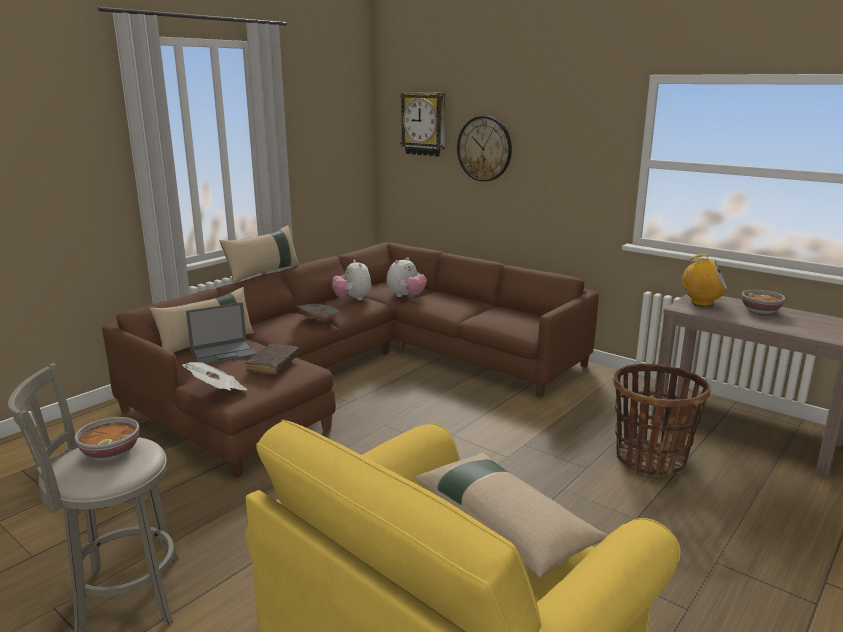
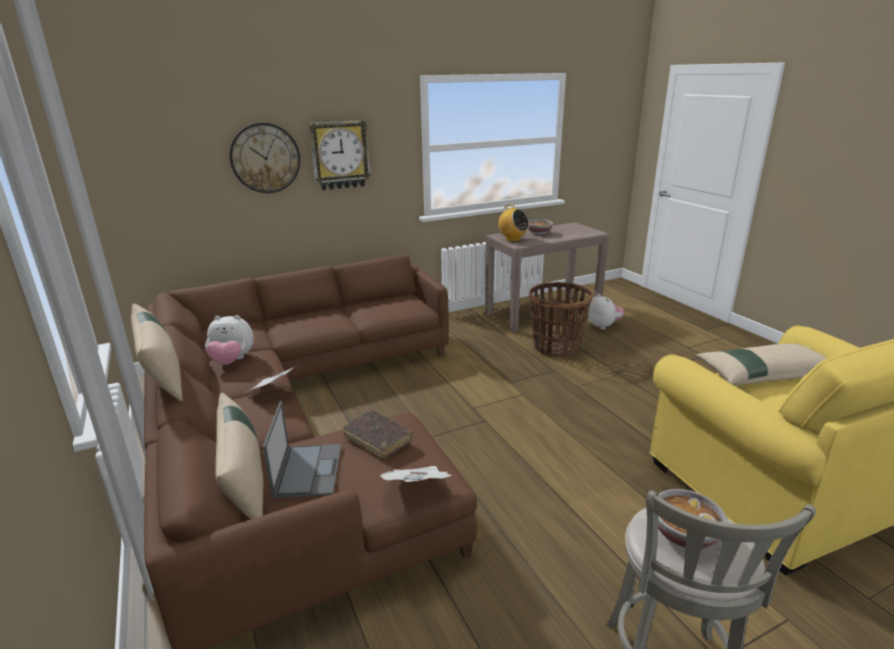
camera: 65 degrees left, 5 degrees up
(406, 296) = (264, 334): plush toy -> plush toy (603, 326)
(424, 124) = (170, 140): wall clock -> wall clock (340, 155)
(701, 303) = (512, 239): radio -> radio turned 90 degrees clockwise

